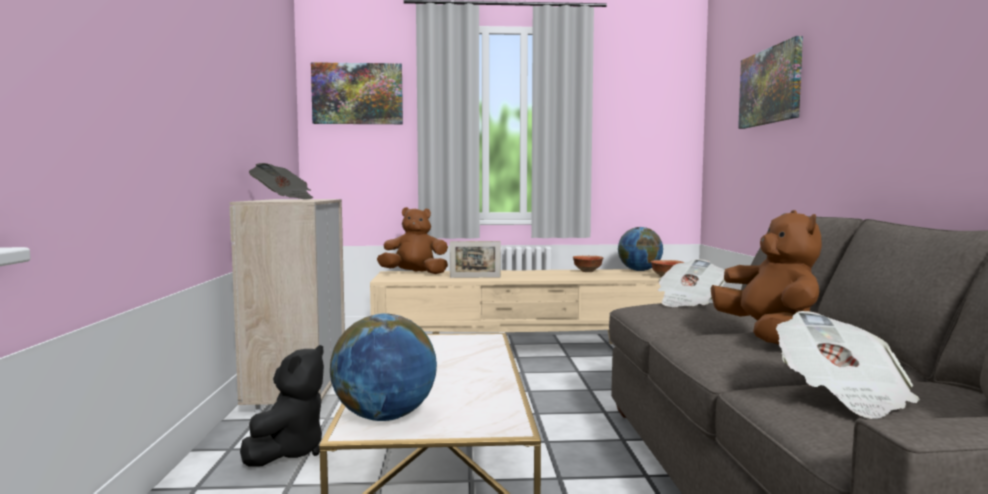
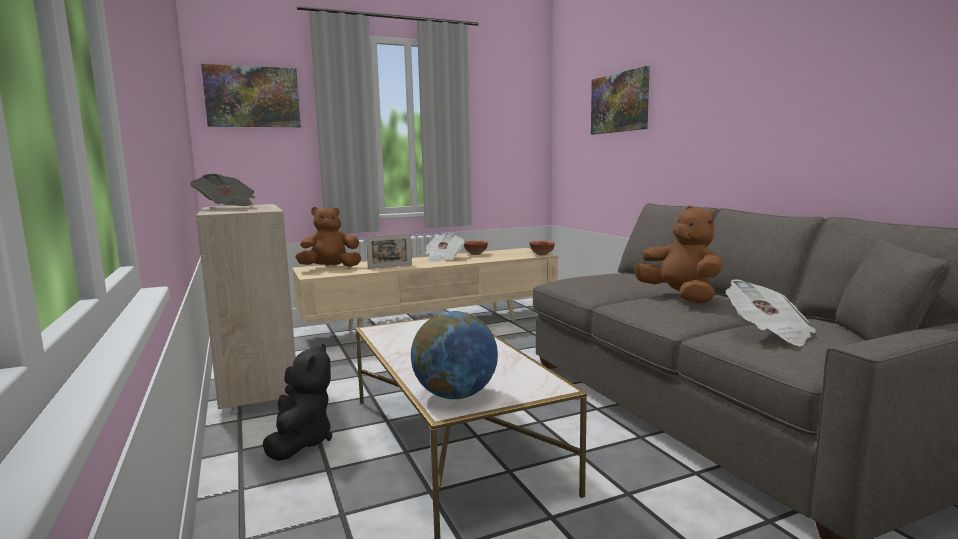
camera: 20 degrees left, 5 degrees up
(639, 270) = (514, 250): globe -> none
(688, 302) = (593, 275): newspaper -> newspaper (443, 258)

